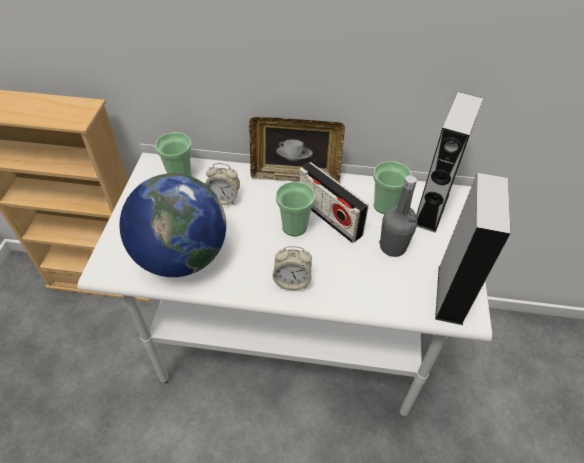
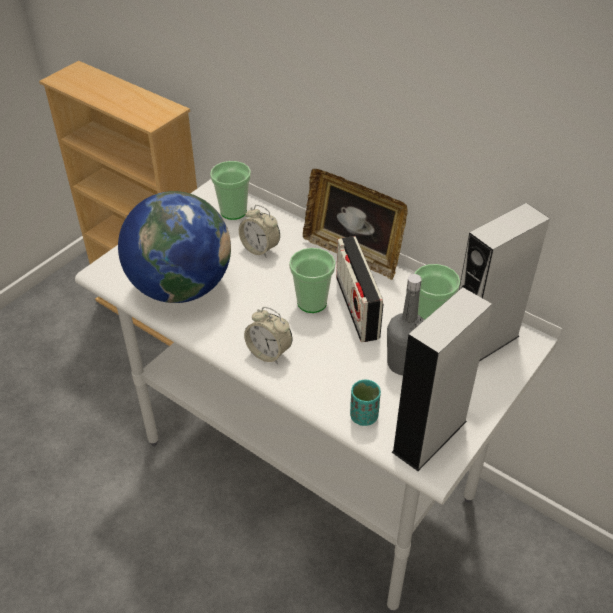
camera: 30 degrees right, 5 degrees down
(396, 300) = (364, 416): none -> turquoise cup

